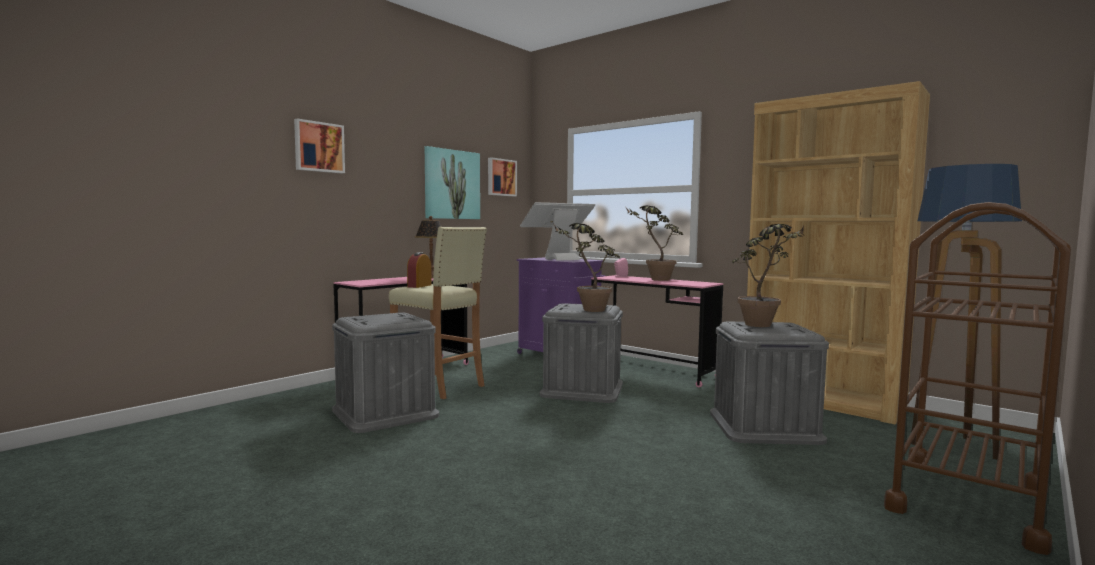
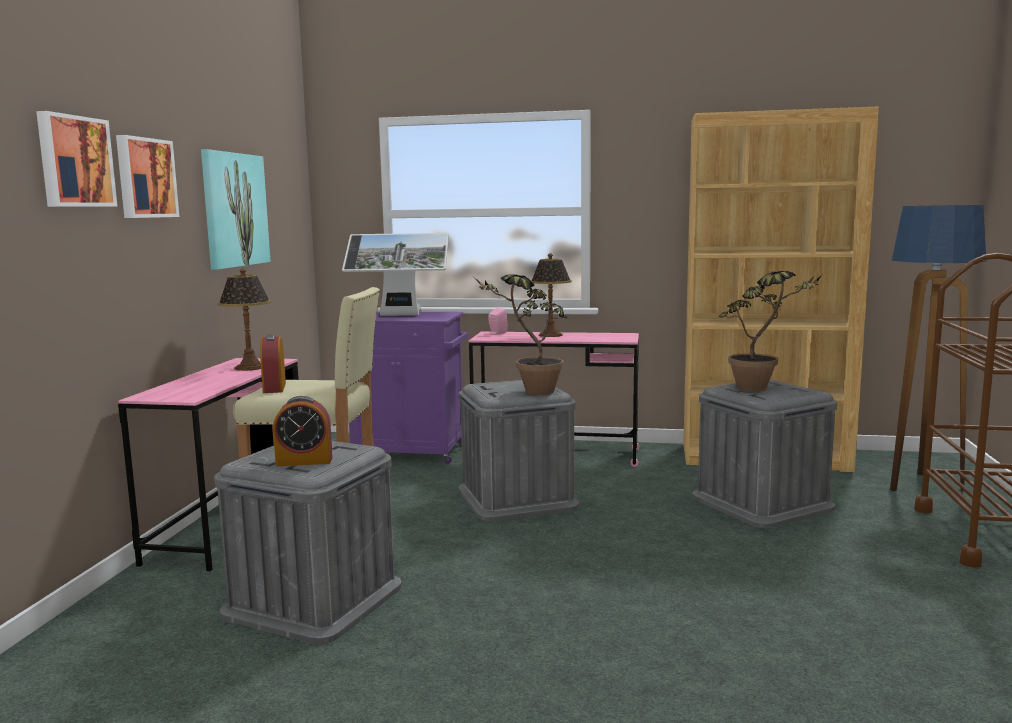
camera: 30 degrees left, 5 degrees up
(375, 320) = (304, 461): none -> alarm clock
(501, 177) = (283, 192): picture -> picture (145, 178)
(558, 259) = (399, 315): monitor -> monitor turned 120 degrees counterclockwise
(654, 279) = (551, 335): potted plant -> table lamp

